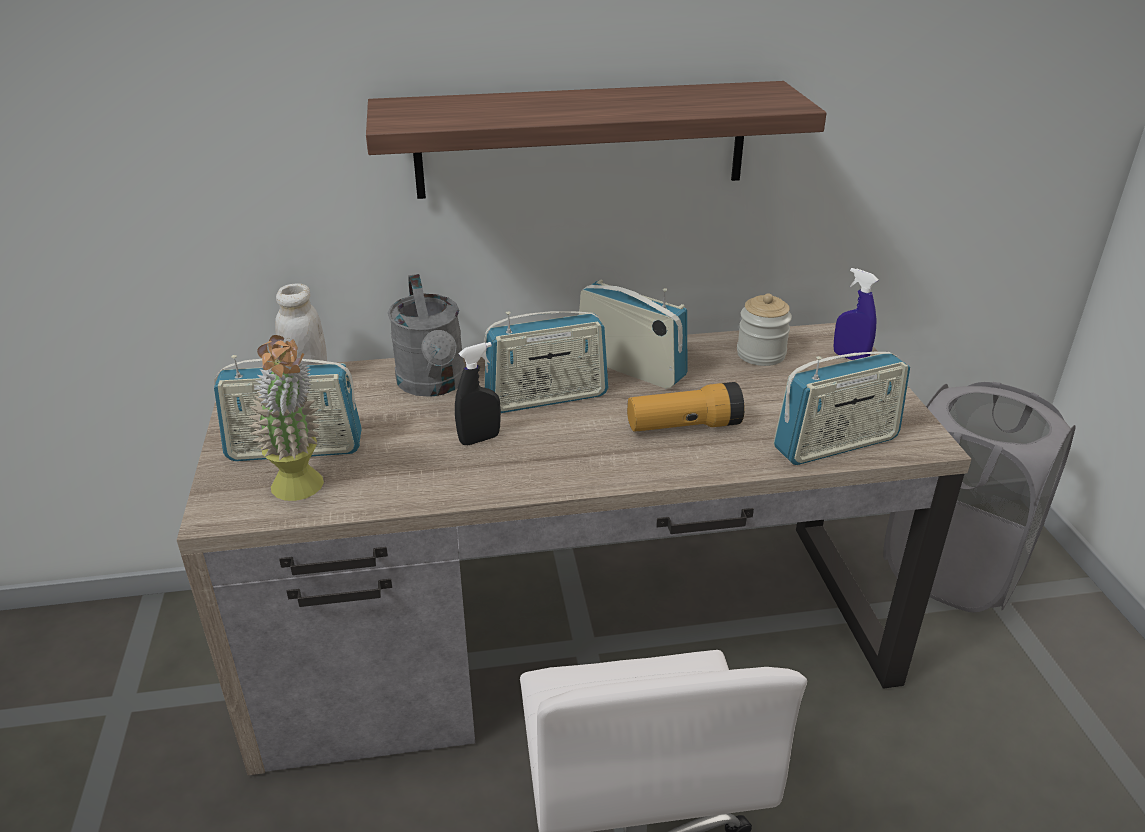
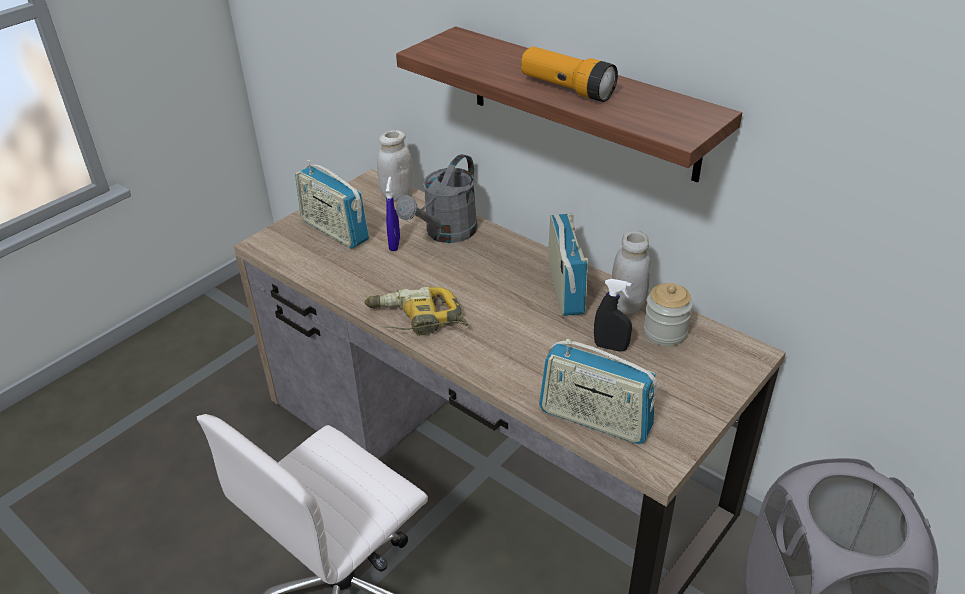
camera: 50 degrees right, 5 degrees up
(302, 492) = (304, 255): potted plant -> none
(479, 439) = (415, 279): black spray bottle -> black spray bottle (610, 347)
(546, 398) = (486, 277): radio -> none
(551, 472) = (415, 320): none -> power drill
(683, 426) = (527, 344): flashlight -> flashlight (567, 89)
(698, 351) = (628, 304): none -> white jar
(850, 357) = (725, 375): blue spray bottle -> blue spray bottle (394, 244)

